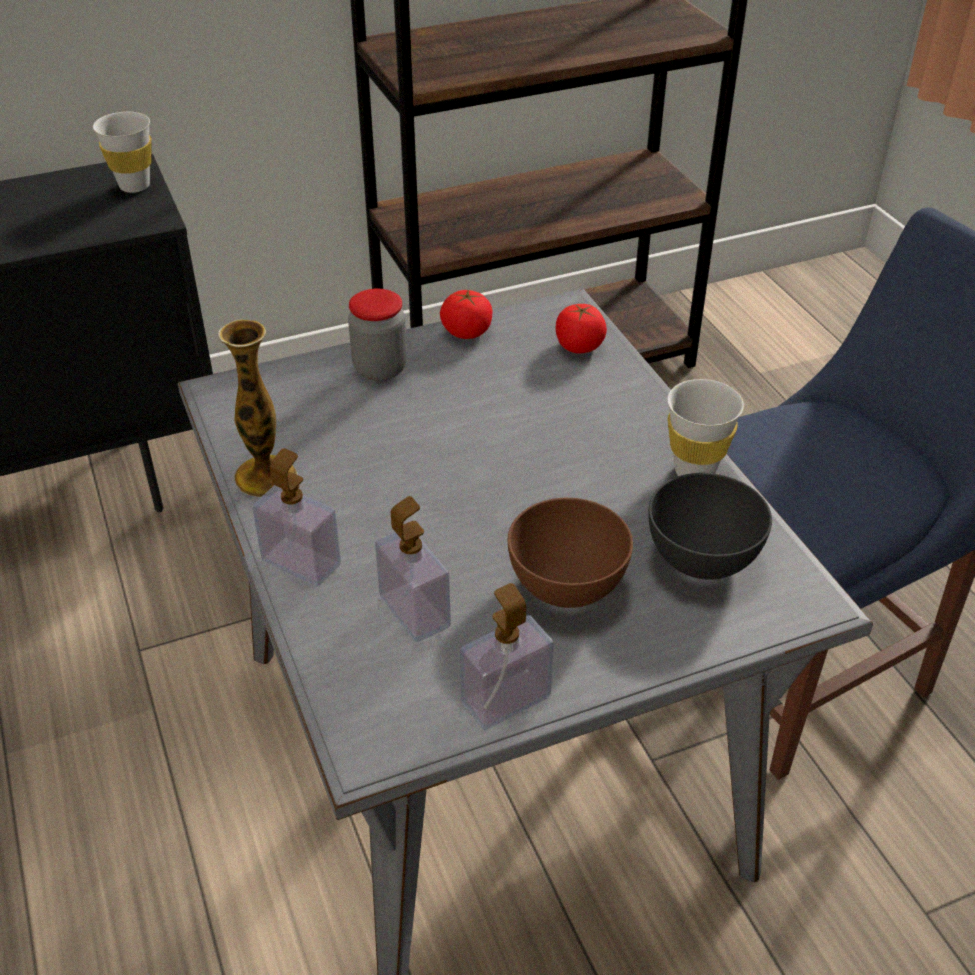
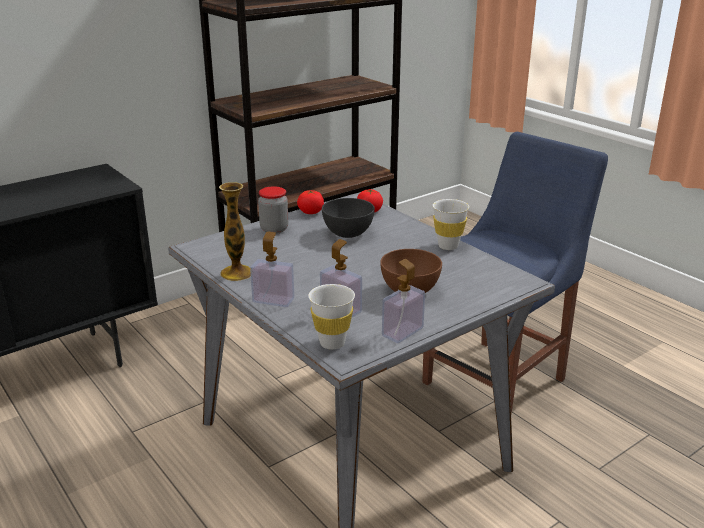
camera: 15 degrees left, 15 degrees down
(134, 186) = (104, 175): white cup -> white cup (332, 343)
(701, 558) = (467, 274): grey bowl -> grey bowl (347, 233)

